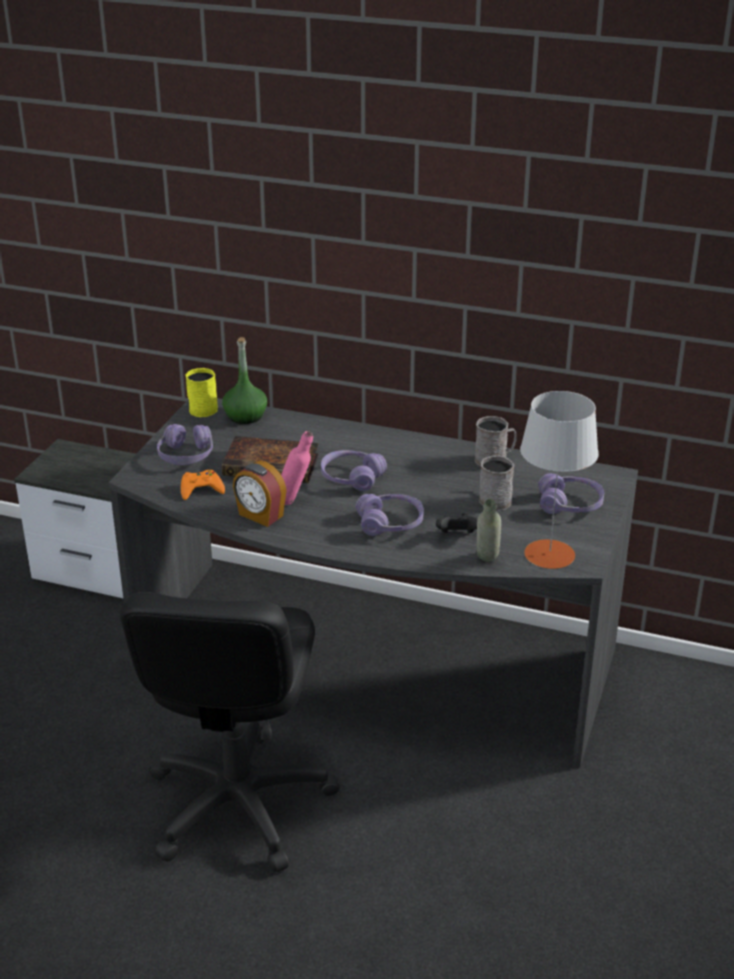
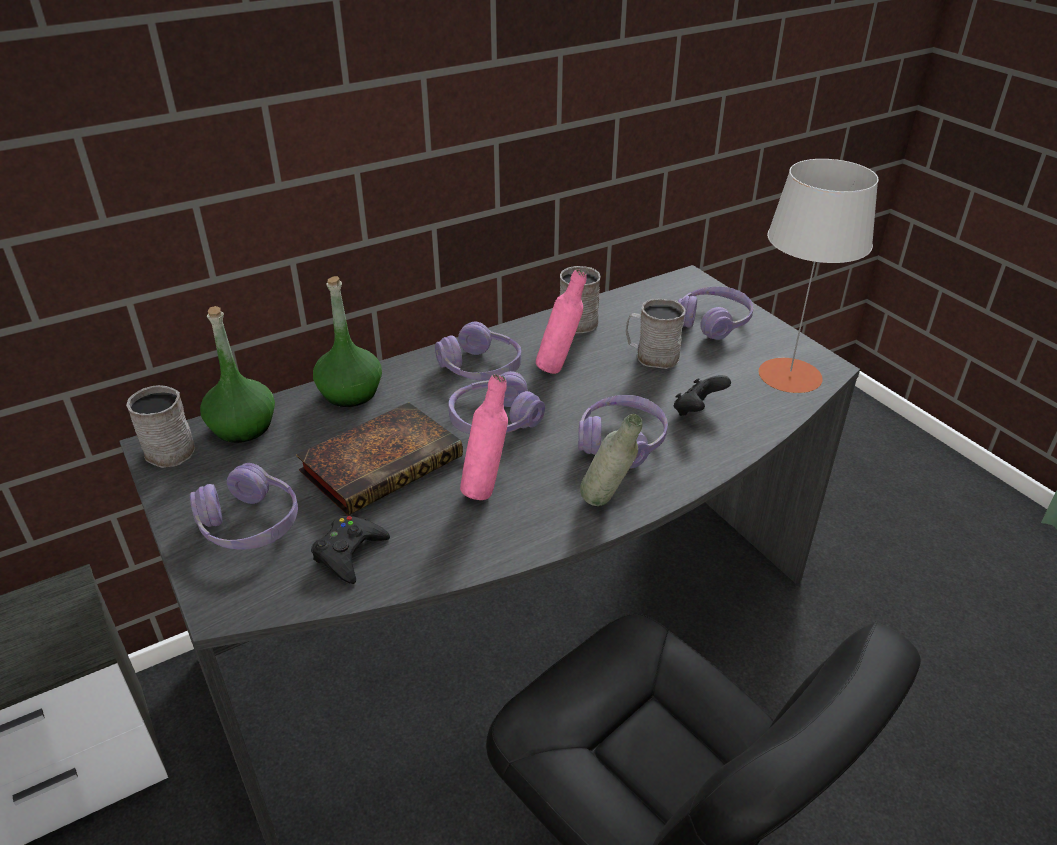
camera: 50 degrees left, 5 degrees up
(201, 489) = (349, 553): orange game controller -> black game controller
(203, 407) = (165, 449): yellow mug -> grey mug
(260, 515) = (481, 533): alarm clock -> none
(313, 428) = (350, 393): none -> green bottle
(393, 452) = (481, 368): none -> purple headphones
(432, 475) = (559, 367): none -> pink bottle
(487, 563) = (769, 419): grey bottle -> grey bottle (607, 506)

